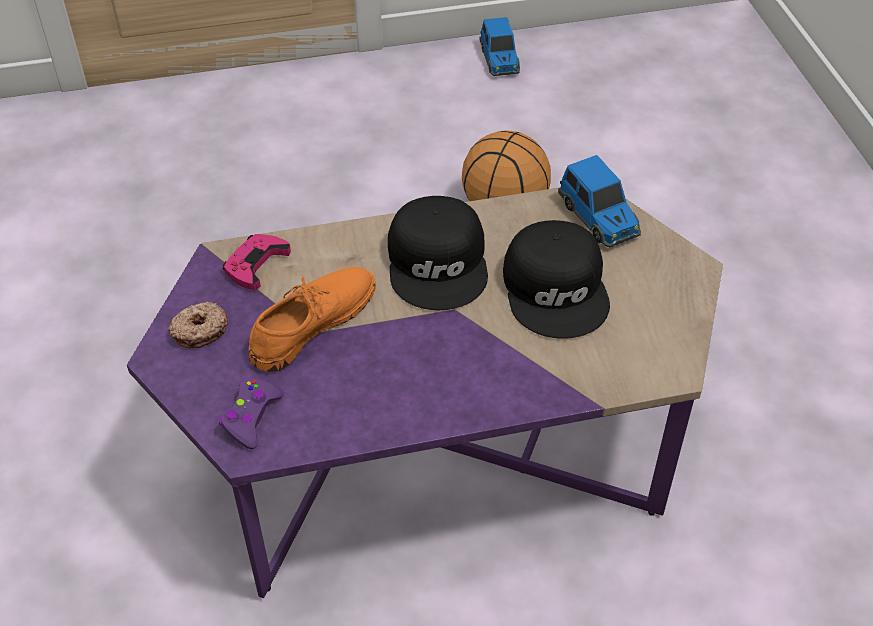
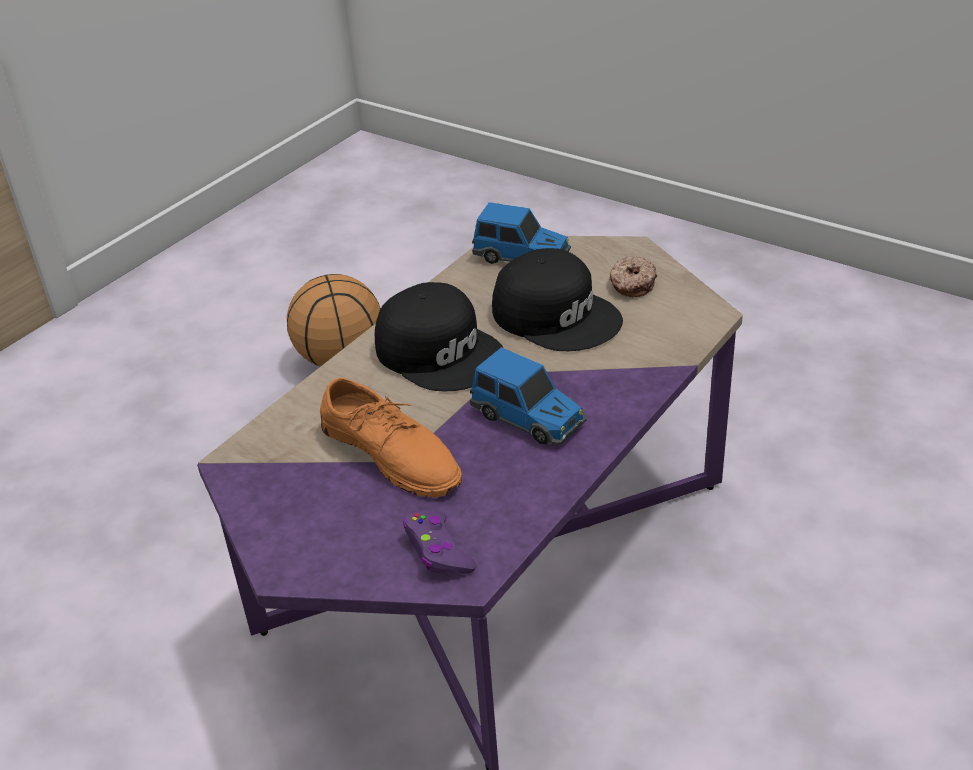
camera: 40 degrees left, 10 degrees down
(199, 330) = (294, 523): donut -> donut (631, 284)
(256, 264) = (278, 445): pink game controller -> none
(312, 321) = (392, 452): orange shoe -> orange shoe turned 135 degrees clockwise
(499, 60) = (204, 261): toy car -> toy car (529, 418)

